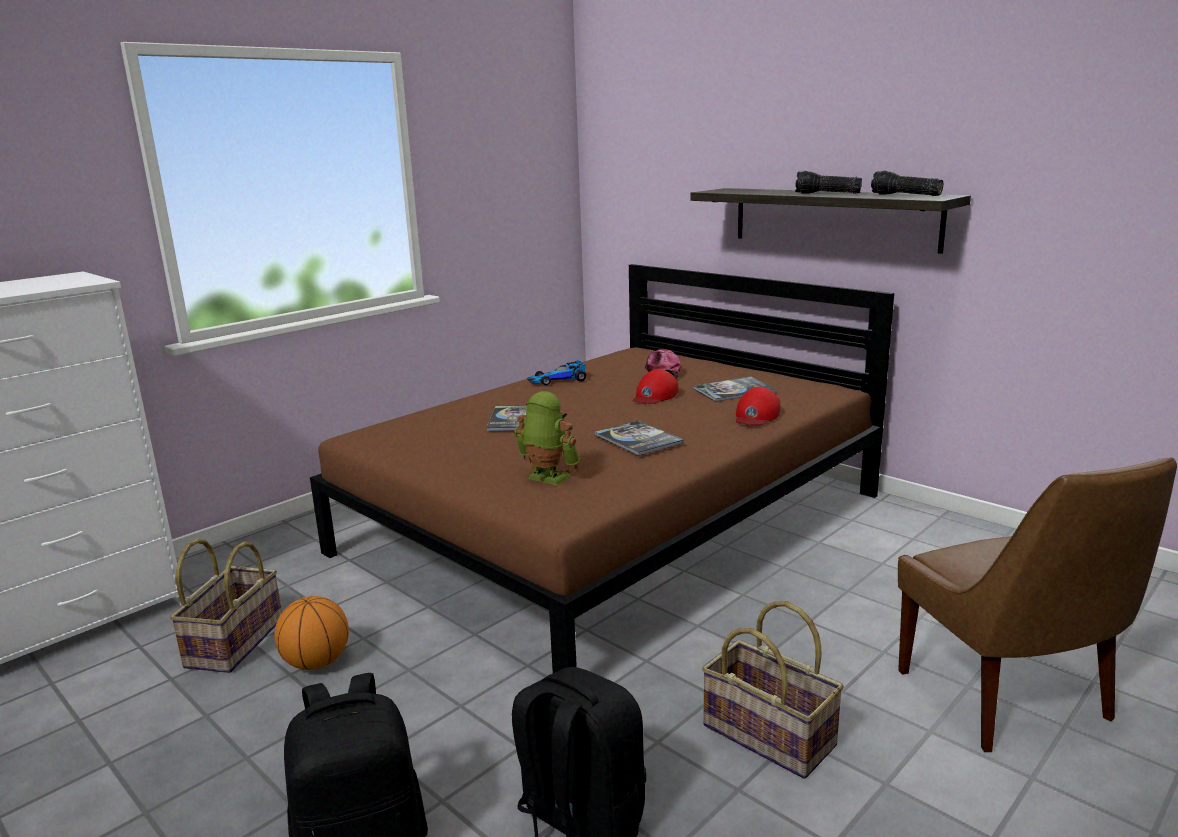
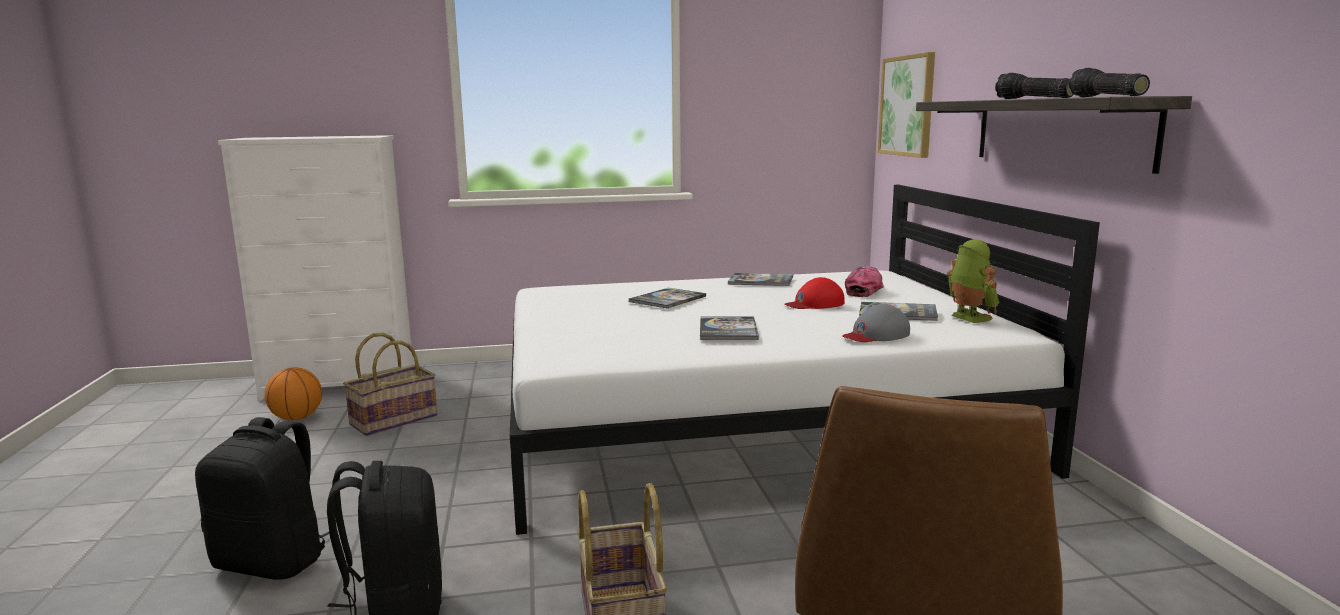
camera: 35 degrees right, 5 degrees down
(317, 663) = (415, 447): basketball -> basketball (297, 418)
(546, 478) = (602, 339): toy robot -> toy robot (968, 318)
(558, 380) = (761, 281): toy car -> book
(614, 523) = (752, 424): brown bed -> white bed
(629, 188) = (907, 106): none -> picture
(756, 415) = (876, 335): red cap -> grey cap

